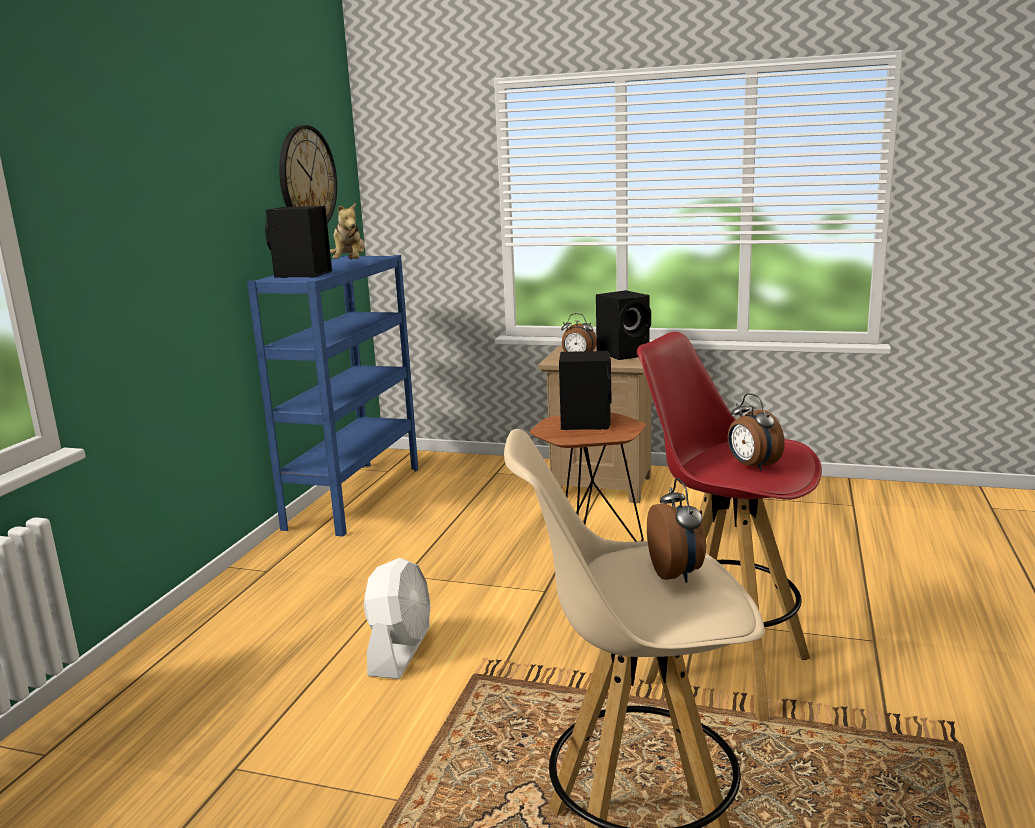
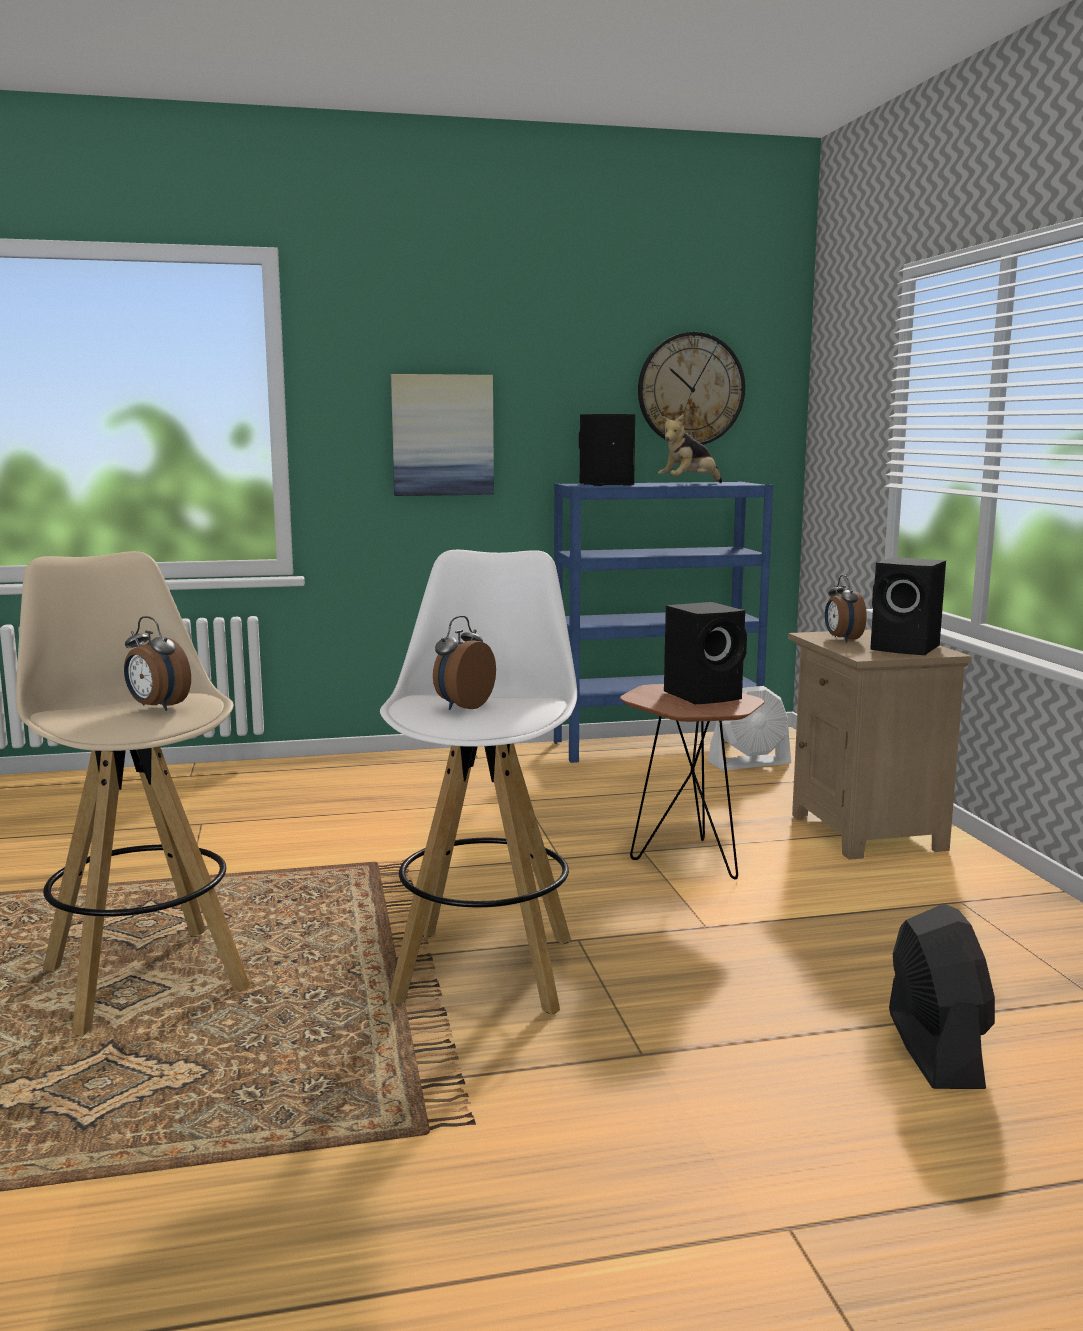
camera: 60 degrees right, 5 degrees down
(162, 246) = (442, 435): none -> picture
(400, 651) = (392, 830): white fan -> white fan (749, 763)
(677, 573) = (156, 707): alarm clock -> alarm clock turned 75 degrees clockwise
(723, 667) = (487, 968): red stool -> white stool
(892, 557) = (934, 1048): none -> black fan

